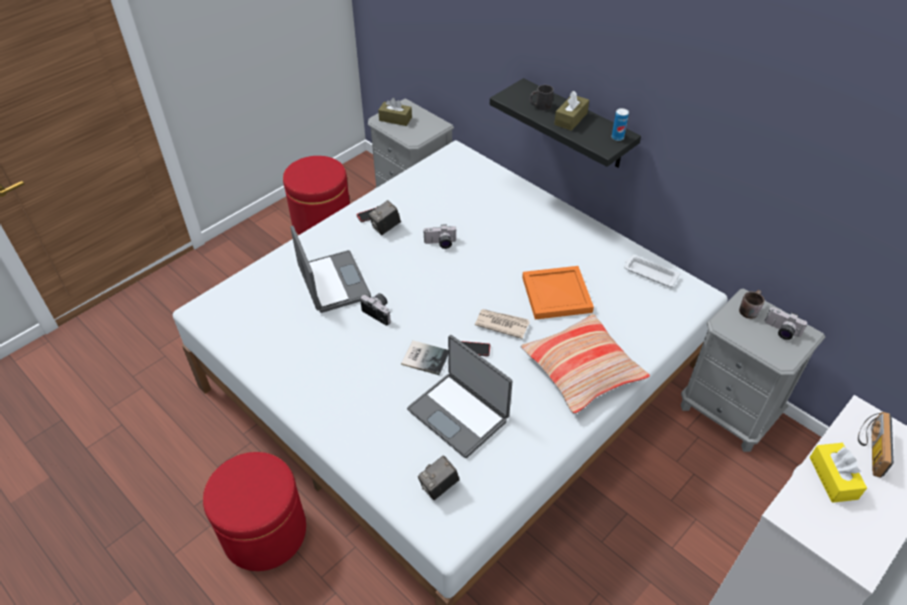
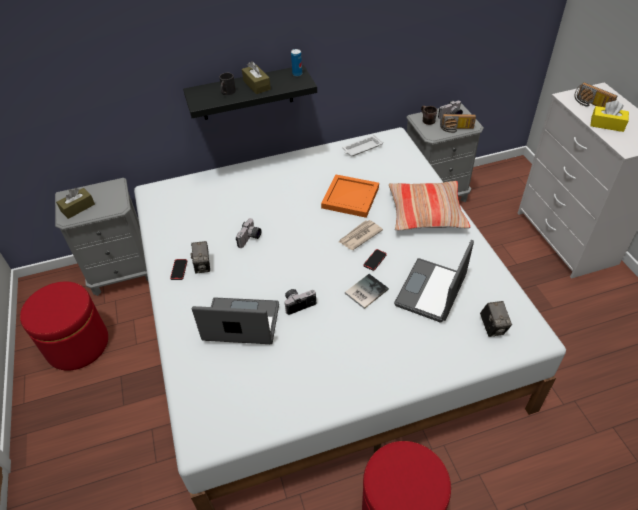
camera: 60 degrees left, 0 degrees up
(459, 414) = (431, 291): laptop -> laptop turned 135 degrees clockwise
(758, 345) = (456, 129): none -> radio

